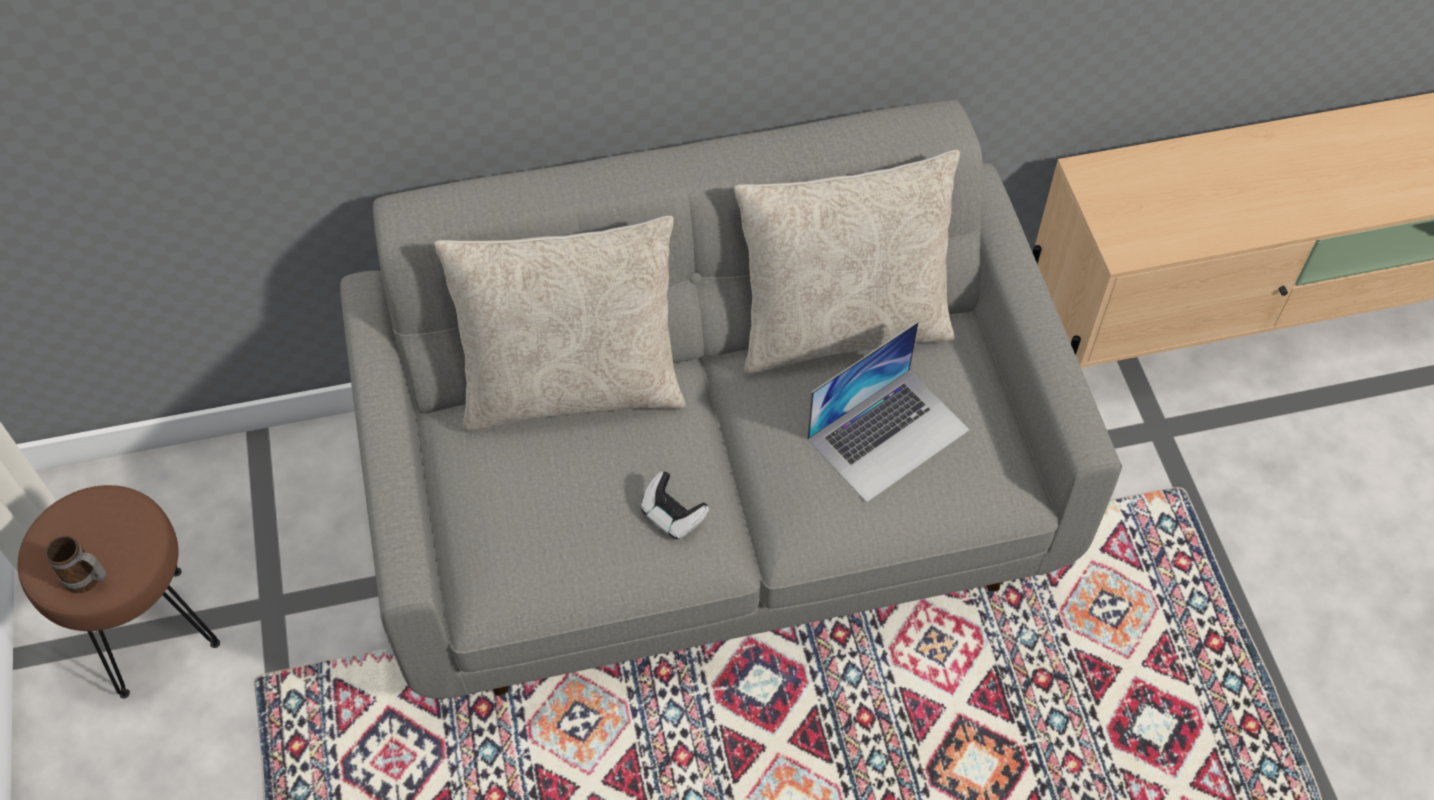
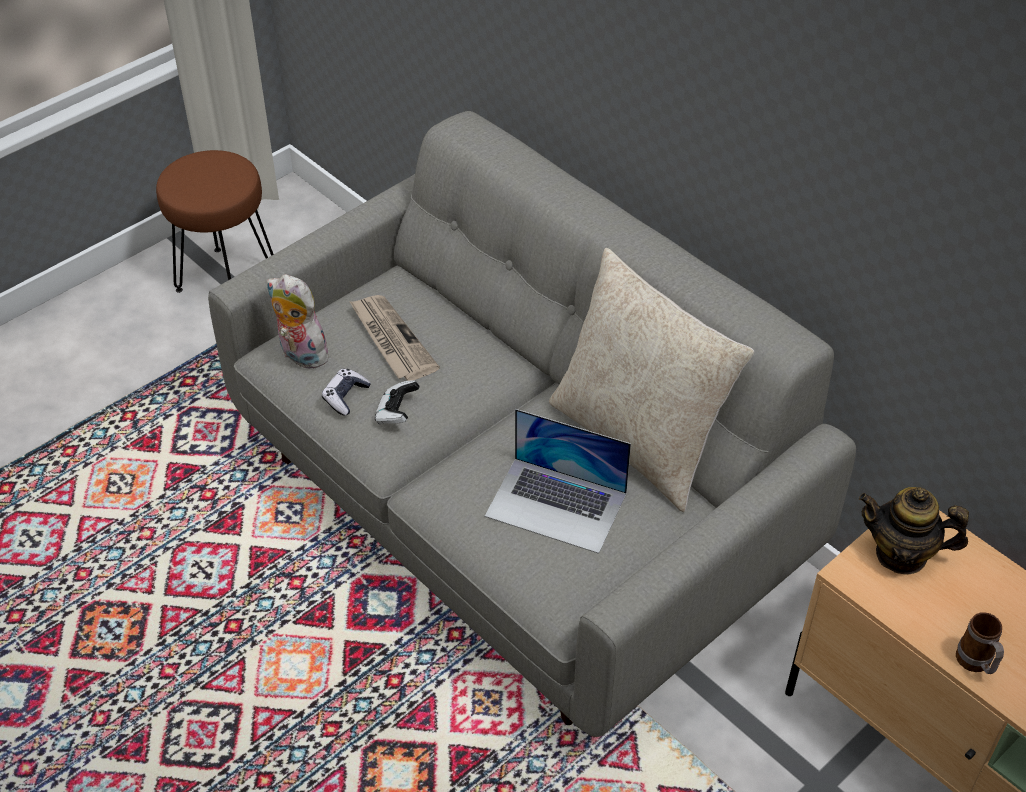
camera: 60 degrees right, 10 degrees down
(89, 580) = (183, 188): mug -> mug (976, 664)
(514, 570) = (300, 355): none -> plush toy
(557, 470) = (391, 340): none -> newspaper
(572, 386) = (467, 319): beige pillow -> none
(614, 553) = (345, 396): none -> game controller
(1124, 205) = (901, 554): none -> teapot

